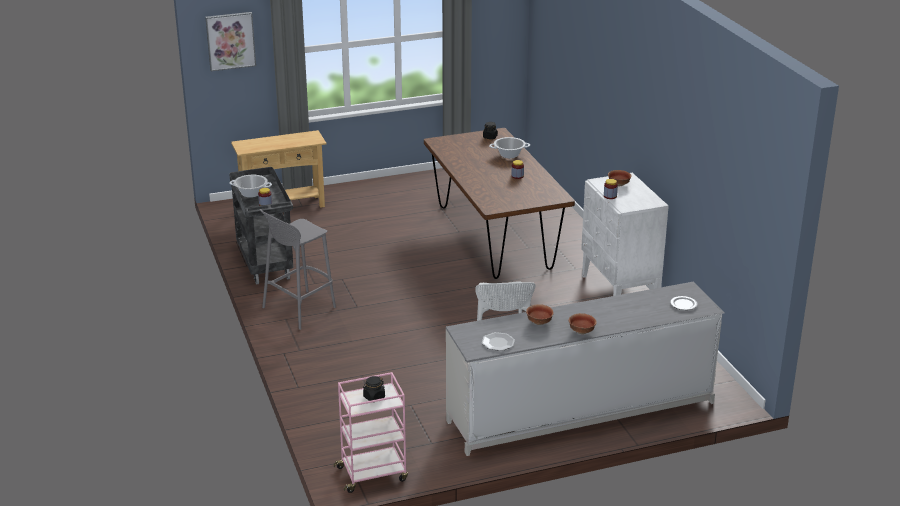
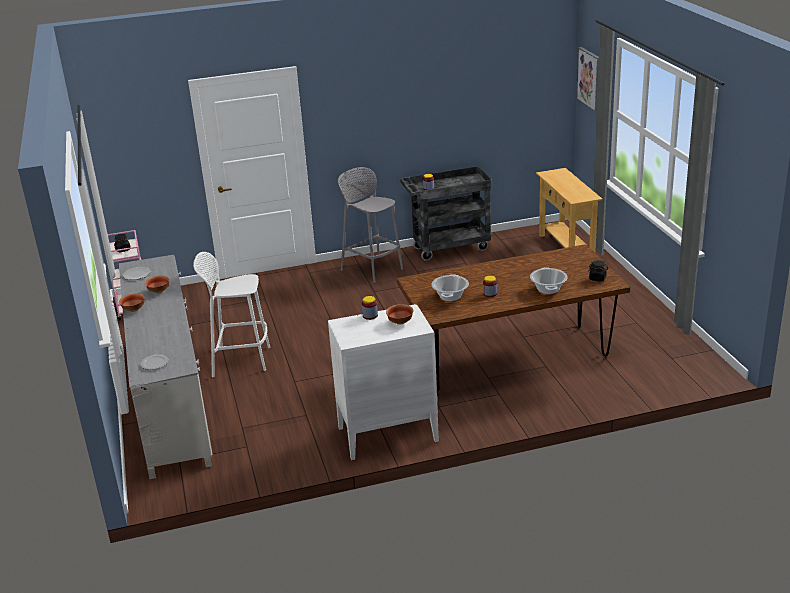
camera: 95 degrees right, 0 degrees up
(251, 193) = (450, 182): cooking pot -> cooking pot (450, 296)

